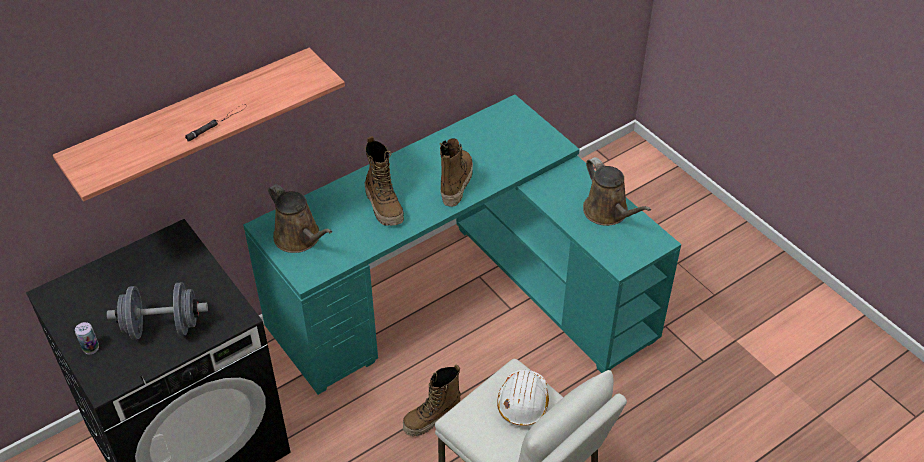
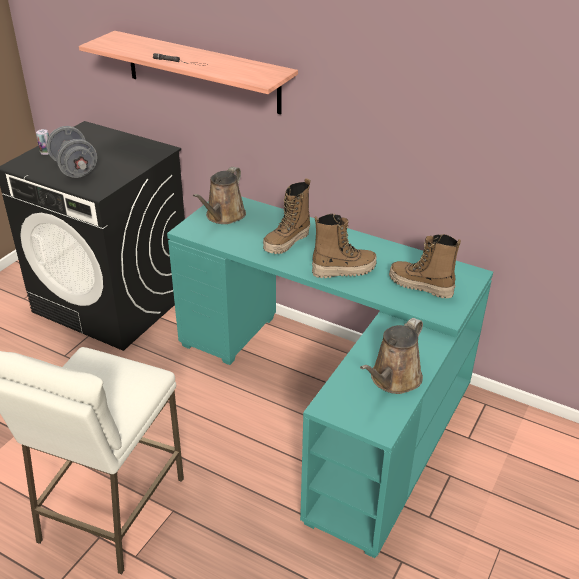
camera: 65 degrees right, 10 degrees down
(432, 418) = (191, 417): boot -> boot (420, 286)
(523, 403) = (117, 388): white hard hat -> none

